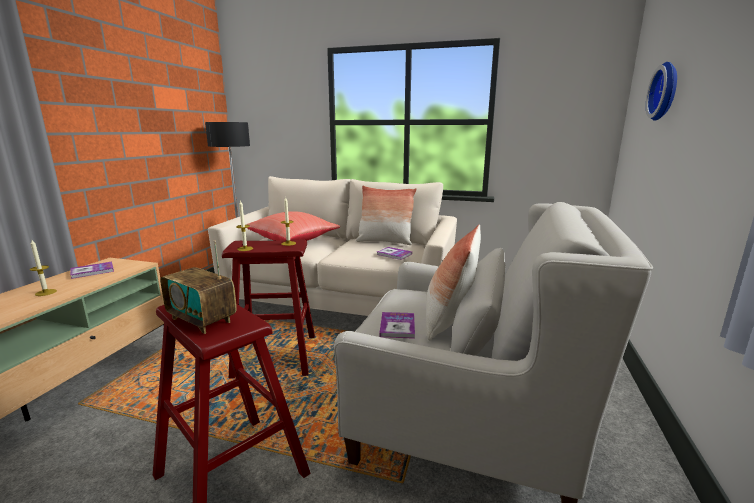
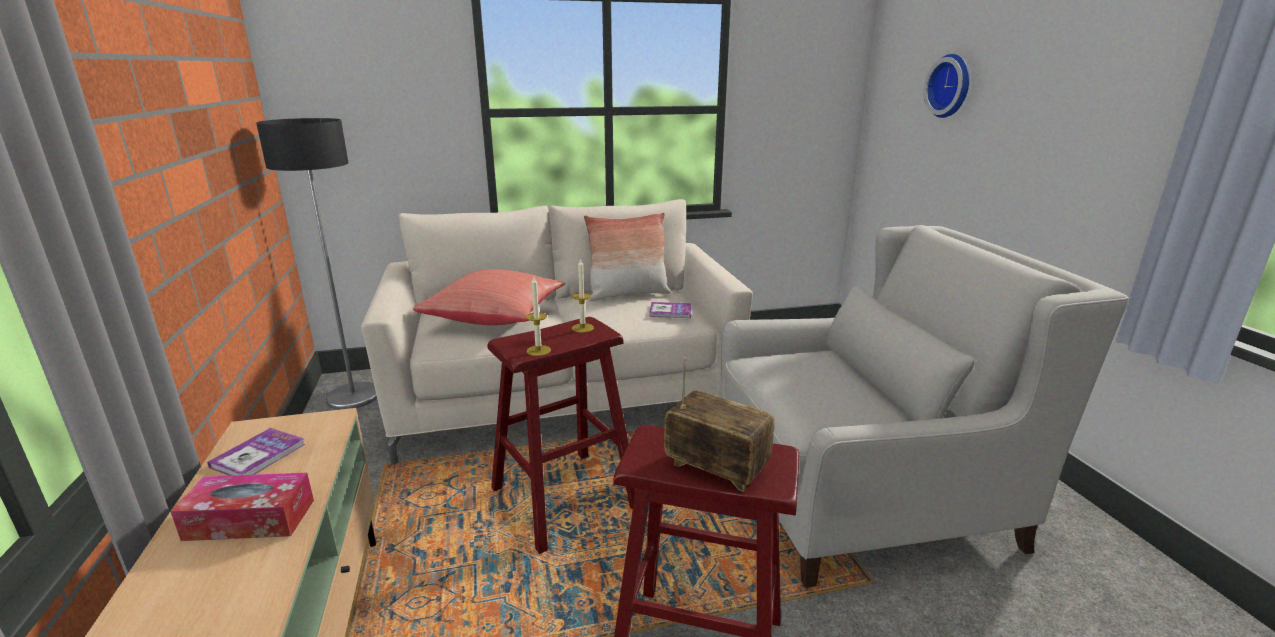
camera: 30 degrees left, 5 degrees up
(45, 292) = (250, 519): candle -> tissue box
(202, 320) = (716, 469): radio -> radio turned 150 degrees counterclockwise
(397, 326) = (821, 407): book -> none
(449, 321) = (855, 385): pillow -> none

